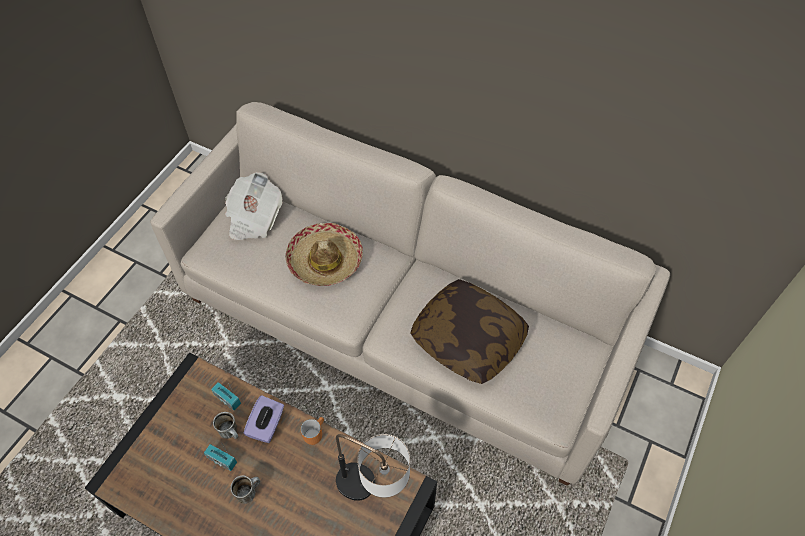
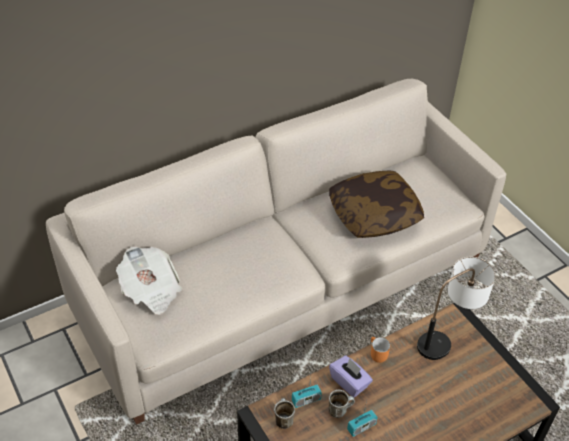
camera: 60 degrees left, 10 degrees down
(249, 492) = (401, 419): mug -> mug (282, 419)
(325, 260) = (239, 261): hat -> none

